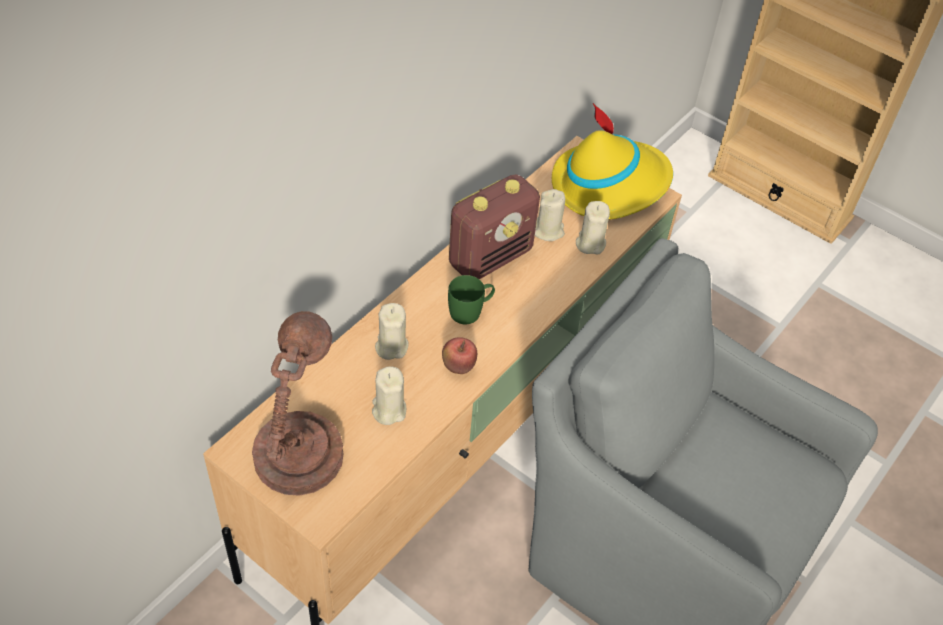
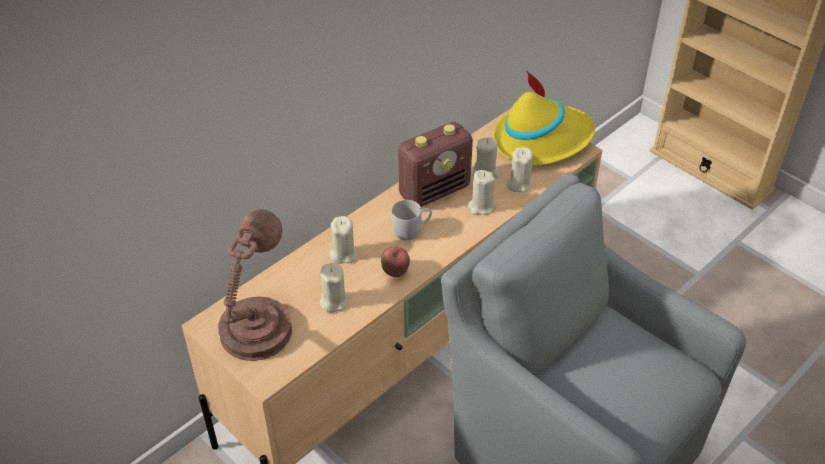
camera: 10 degrees right, 5 degrees down
(471, 310) = (412, 230): green mug -> white mug
(550, 275) = (481, 207): none -> beige candle

